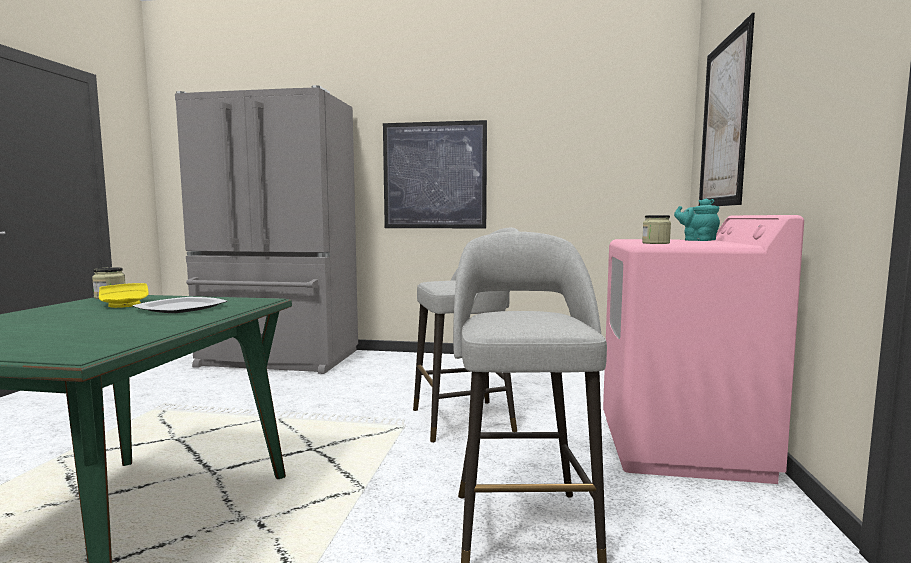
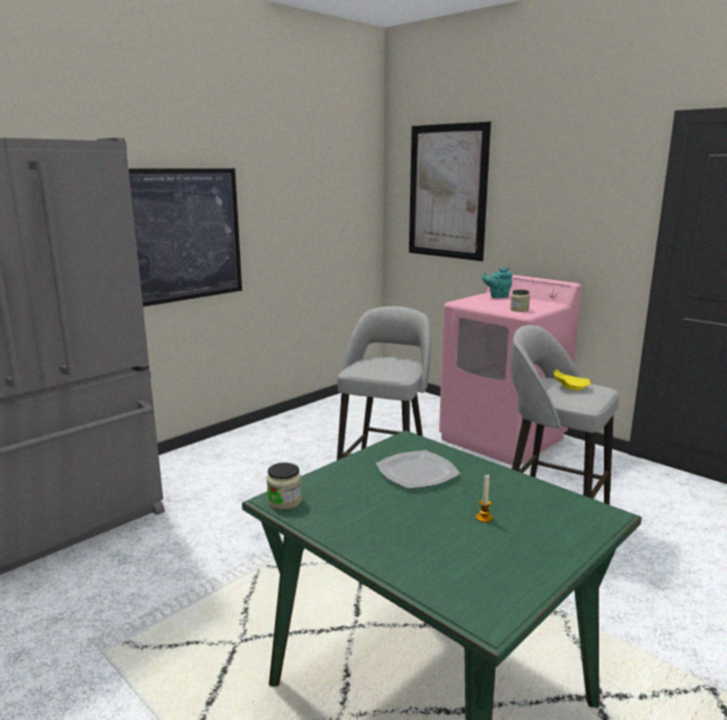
camera: 55 degrees left, 10 degrees up
(75, 327) = (484, 518): none -> candle
(125, 304) = (361, 495): yellow plate -> yellow plate (570, 387)

